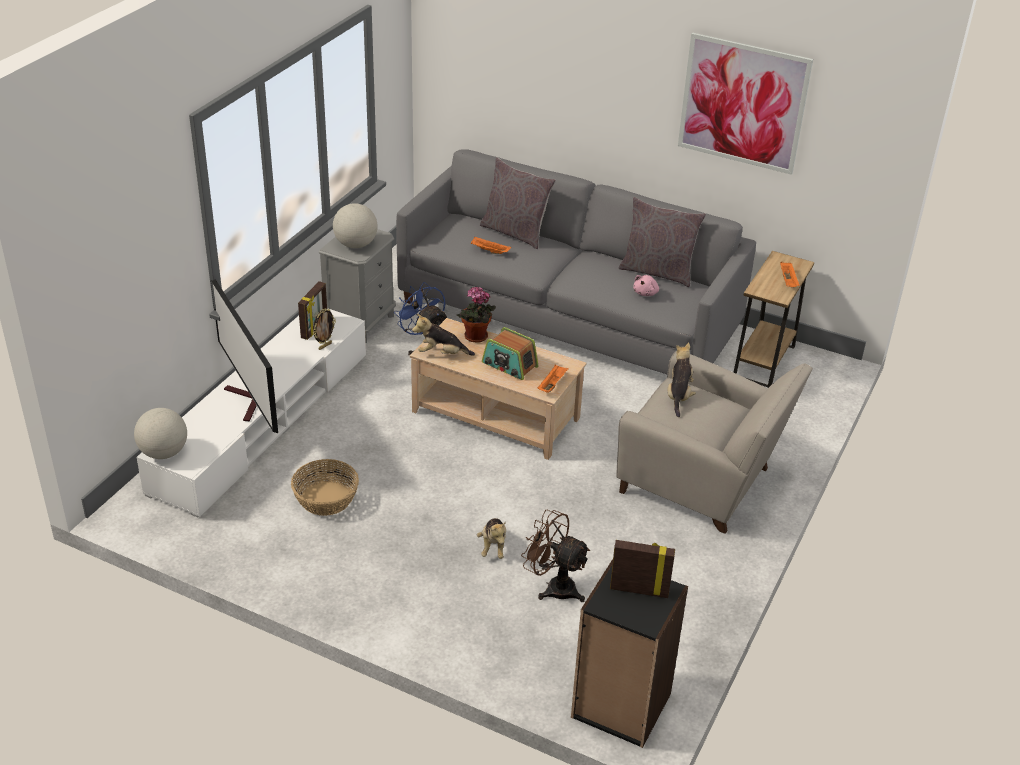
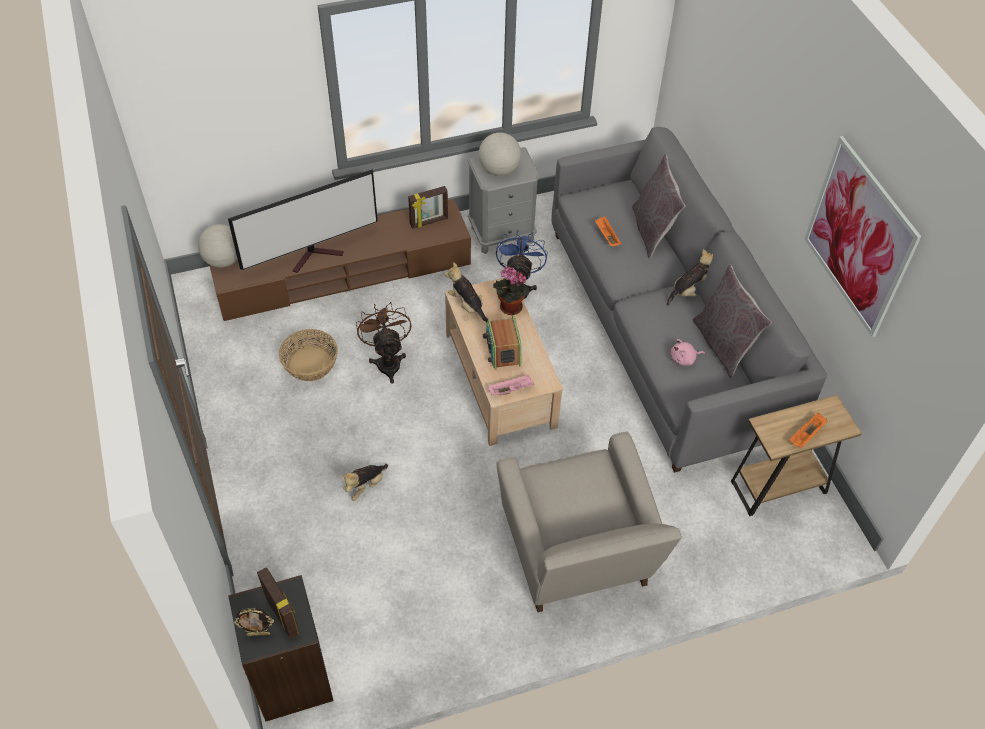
camera: 45 degrees right, 15 degrees up
(248, 402) = (316, 255): television -> television turned 135 degrees counterclockwise
(263, 421) = (344, 273): white tv stand -> brown tv stand
(324, 346) = (417, 241): picture frame -> picture frame (258, 633)
(552, 384) = (511, 390): orange tray -> pink tray
(554, 587) = (364, 551): brown fan -> brown fan (387, 361)
(679, 396) = (581, 473): plush toy -> plush toy (689, 291)

